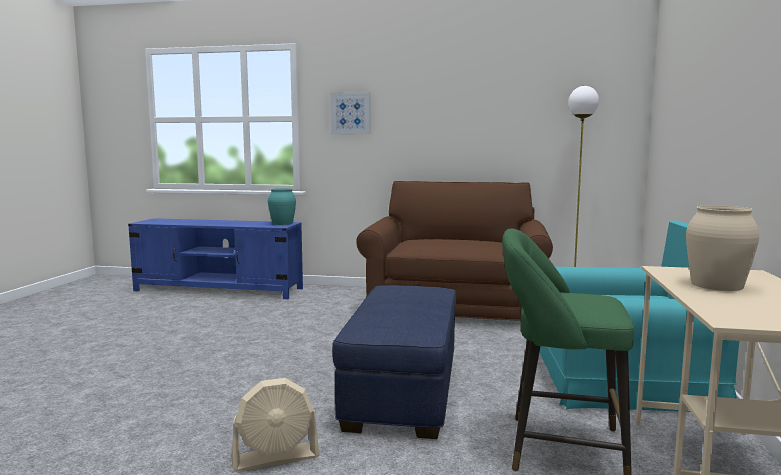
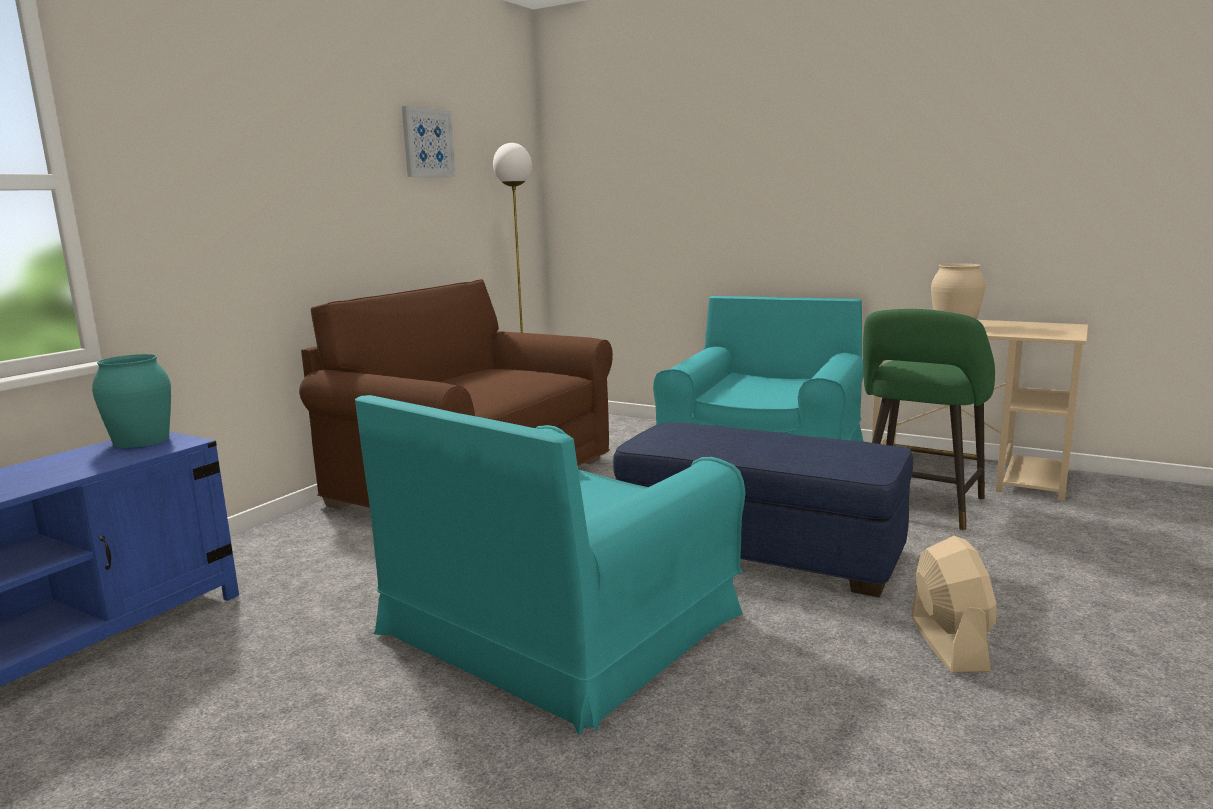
camera: 70 degrees left, 5 degrees up
(276, 351) = (558, 624): none -> turquoise armchair
(350, 113) = (193, 172): picture -> picture (427, 143)

